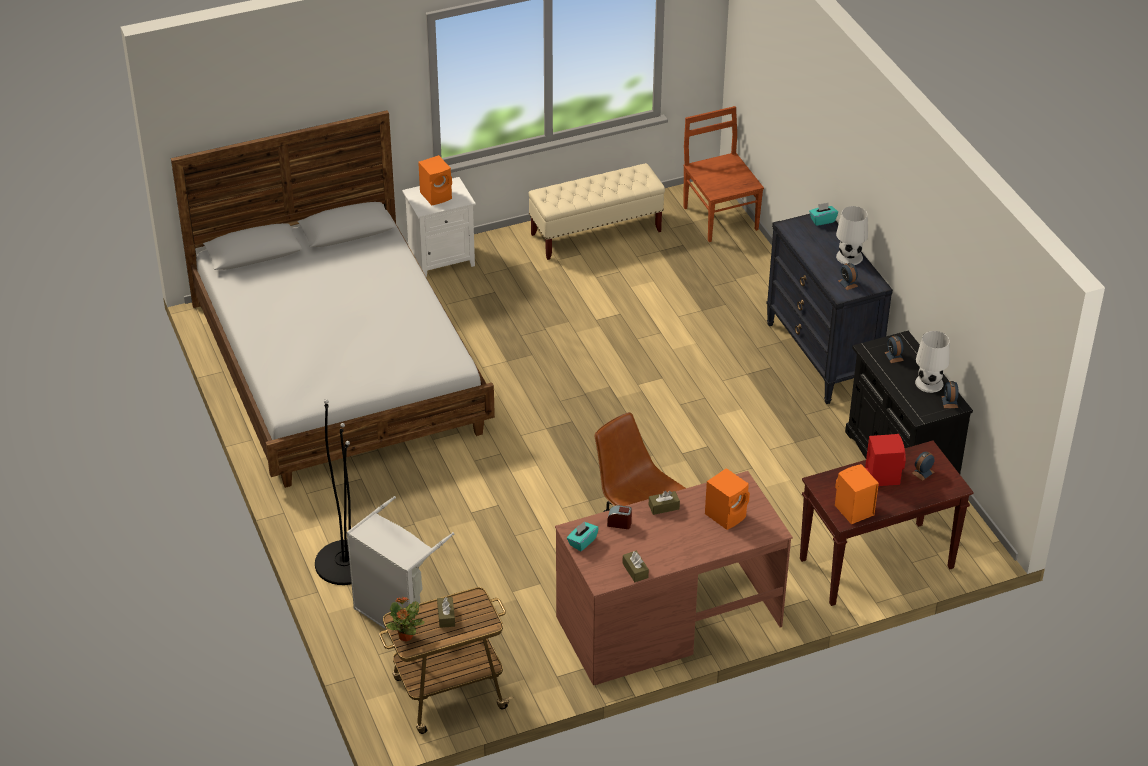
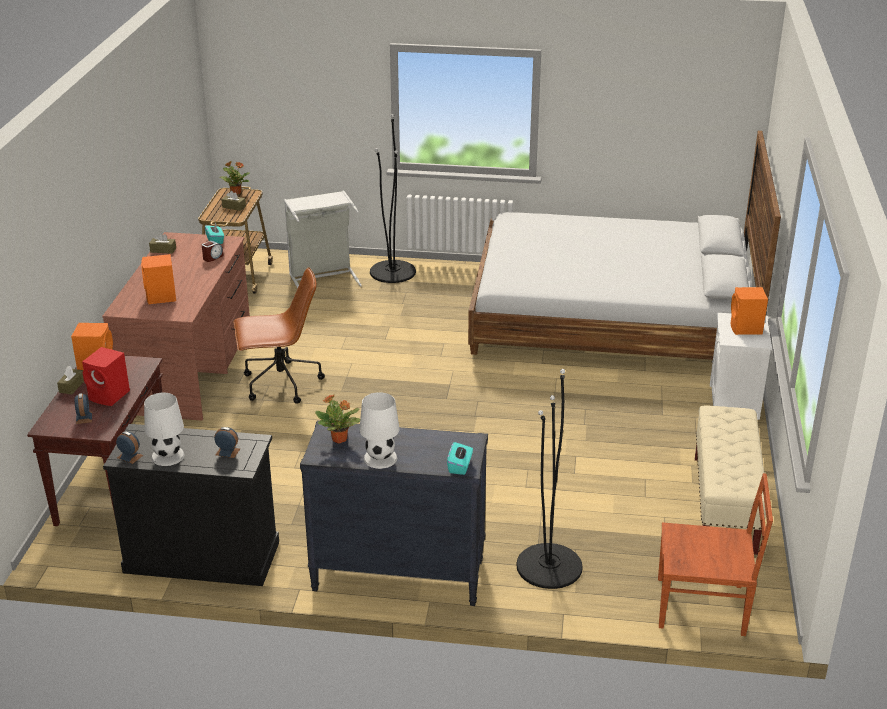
camera: 120 degrees right, 10 degrees down
(664, 507) = (204, 277): brown tissue box -> brown tissue box (72, 386)
(742, 292) = (549, 566): none -> black floor lamp
(848, 283) = (340, 439): alarm clock -> potted plant

